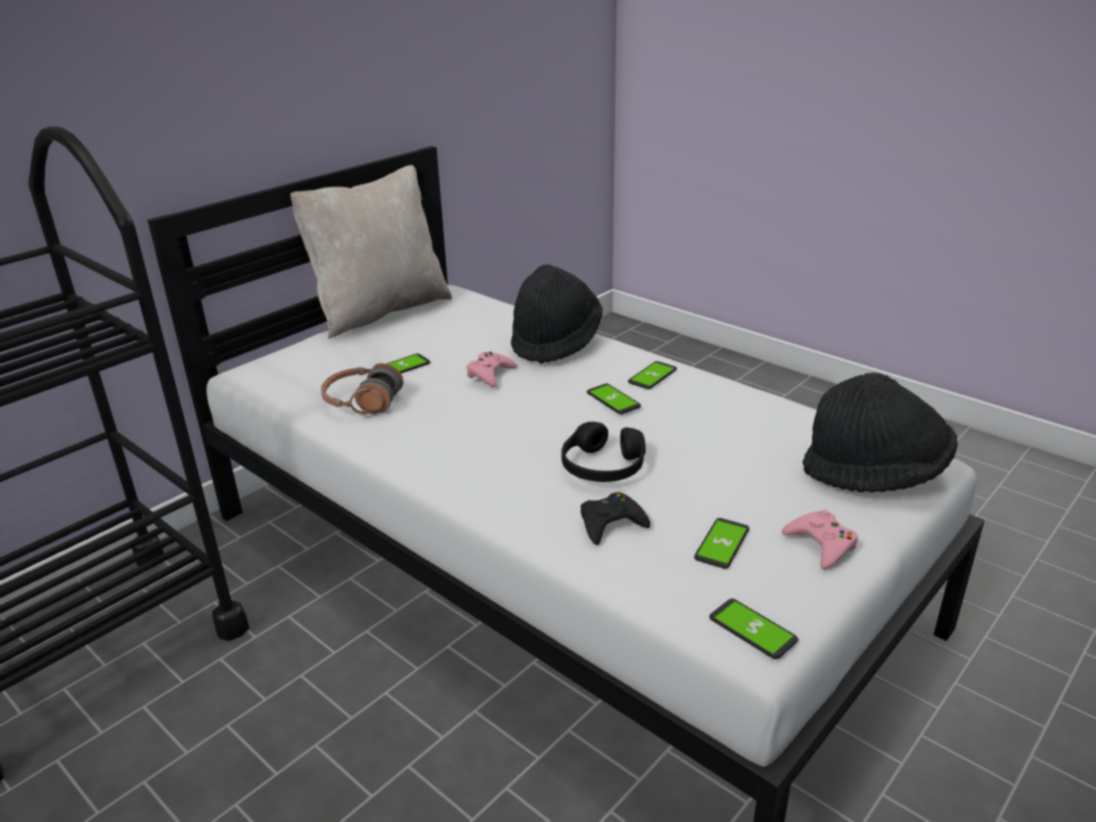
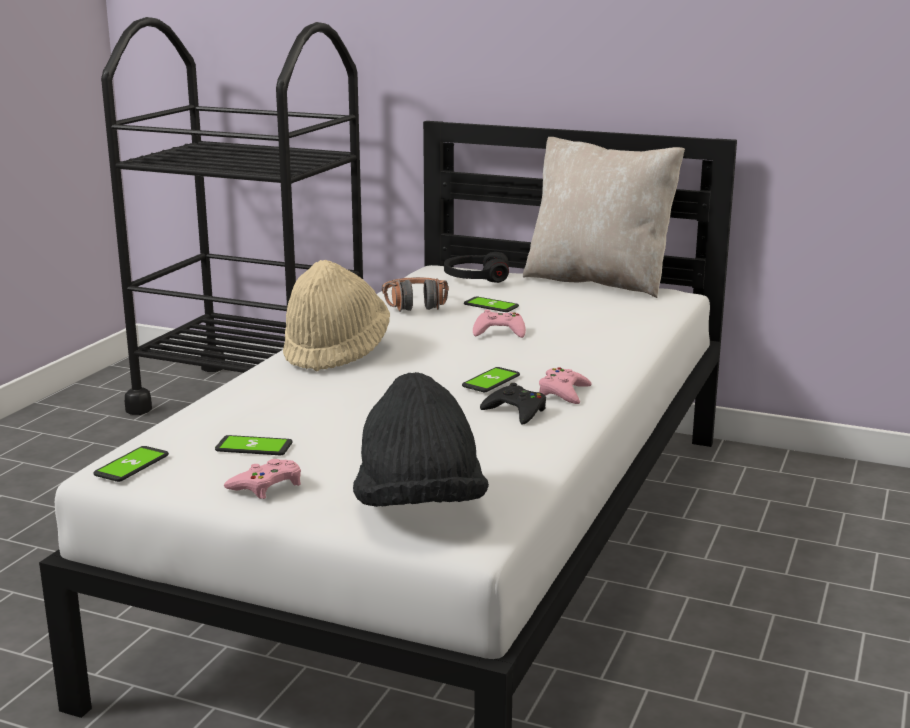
camera: 70 degrees right, 10 degrees down
(477, 465) = (336, 352): none -> beige hat
(555, 342) = (596, 344): black hat -> none
(603, 466) = (361, 392): black headphones -> black headphones (476, 278)
(611, 524) = (266, 403): black game controller -> black game controller (516, 411)
(652, 376) = (563, 392): phone -> pink game controller

